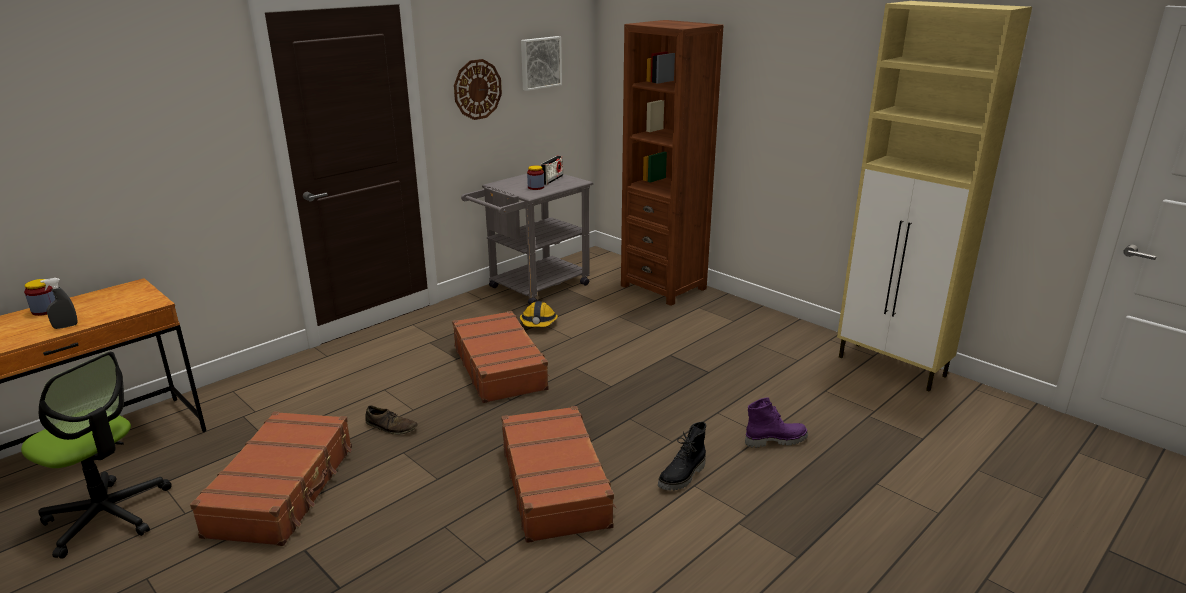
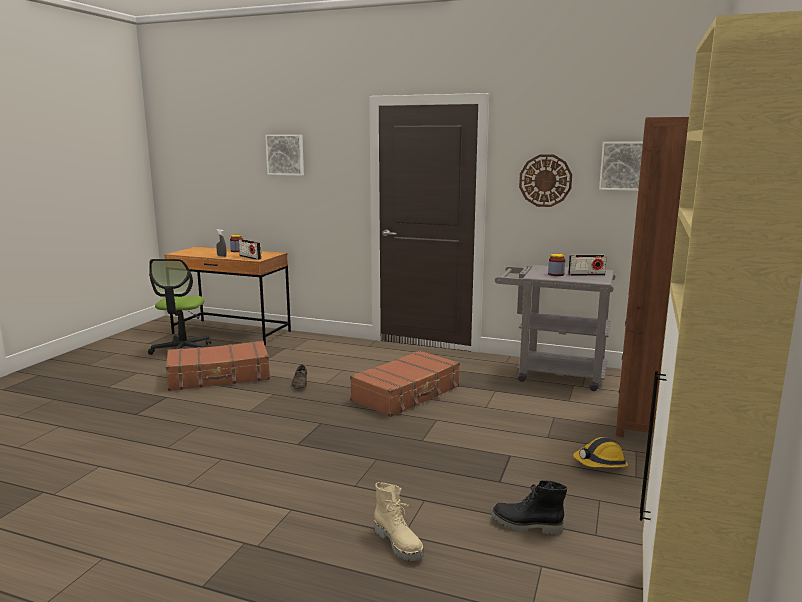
camera: 65 degrees right, 10 degrees down
(100, 111) = (285, 155): none -> picture
(128, 306) = (250, 257): none -> radio
(538, 323) = (494, 390): hard hat -> hard hat (600, 463)
(555, 484) = (262, 450): brown suitcase -> none
(683, 477) = (301, 501): black boot -> black boot (526, 526)
(775, 440) = (399, 543): purple boot -> beige boot

